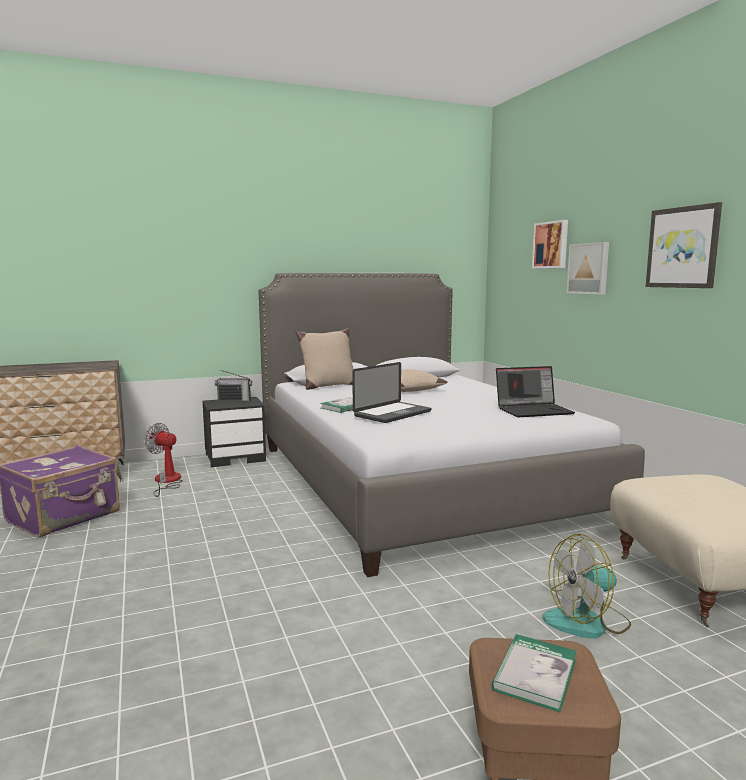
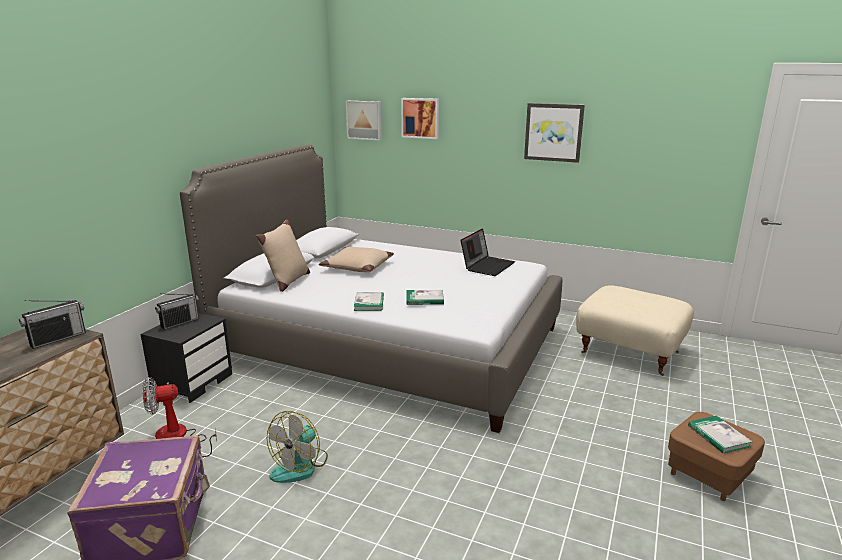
camera: 45 degrees left, 10 degrees up
(95, 366) = (58, 339): none -> radio
(392, 414) = (424, 299): laptop -> book
(587, 622) = (627, 399): fan -> fan (300, 466)
(589, 268) = (465, 141): picture -> picture (364, 120)

